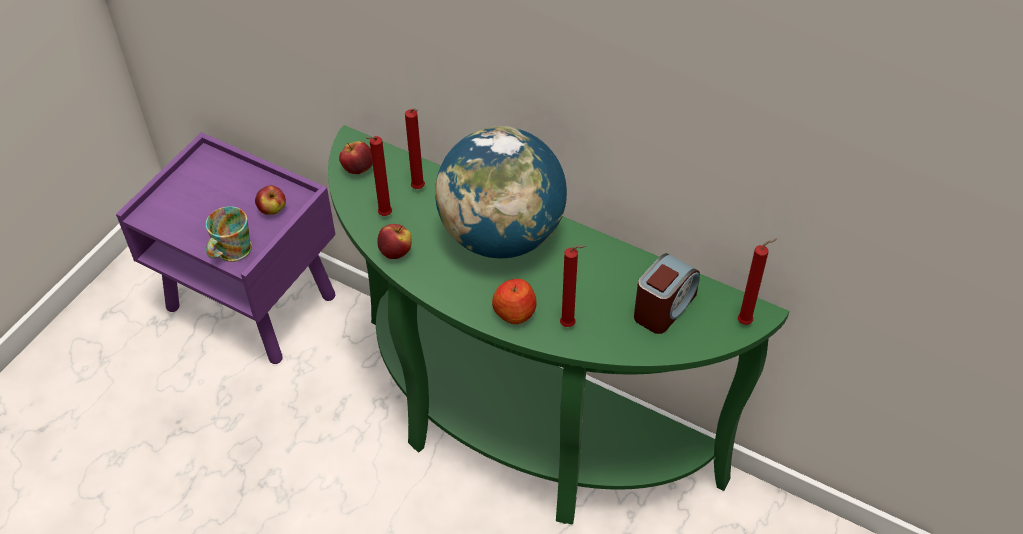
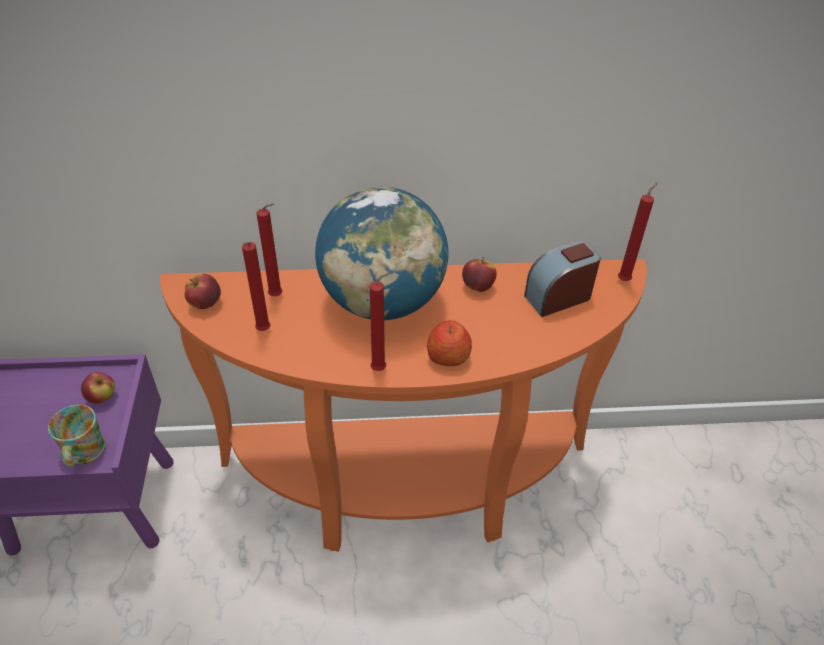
camera: 35 degrees left, 5 degrees down
(396, 252) = (300, 356): apple -> apple (477, 286)
(518, 433) = (407, 490): green console table -> orange console table
(570, 325) = (502, 344): red candle -> red candle (381, 369)
(664, 307) = (558, 297): alarm clock -> alarm clock turned 120 degrees counterclockwise

